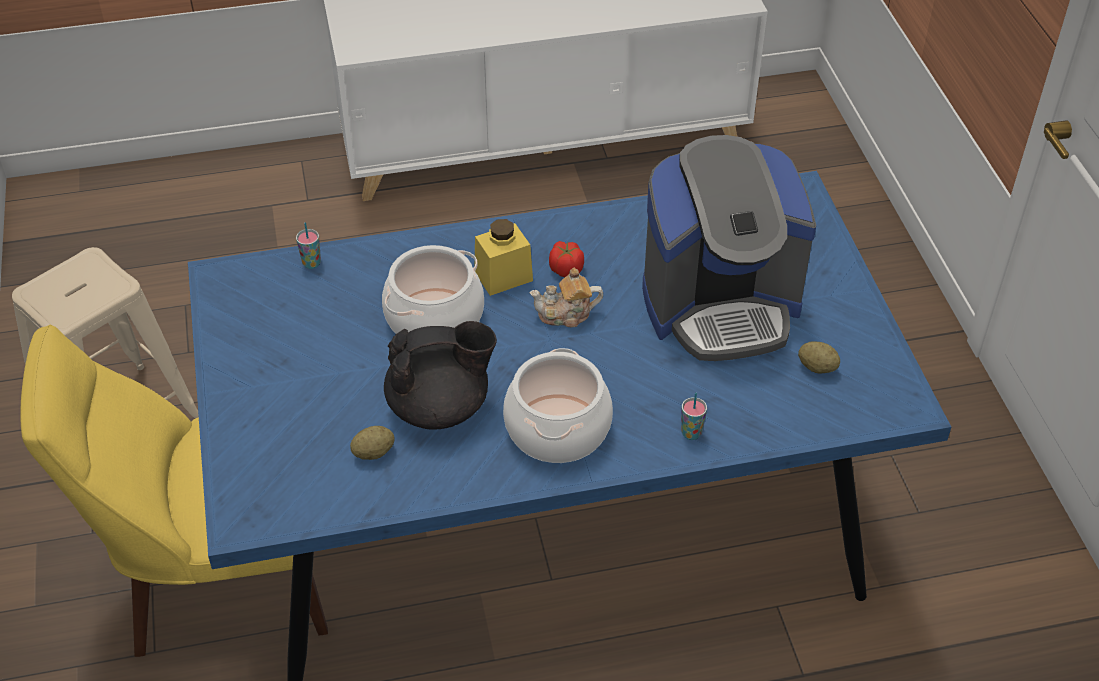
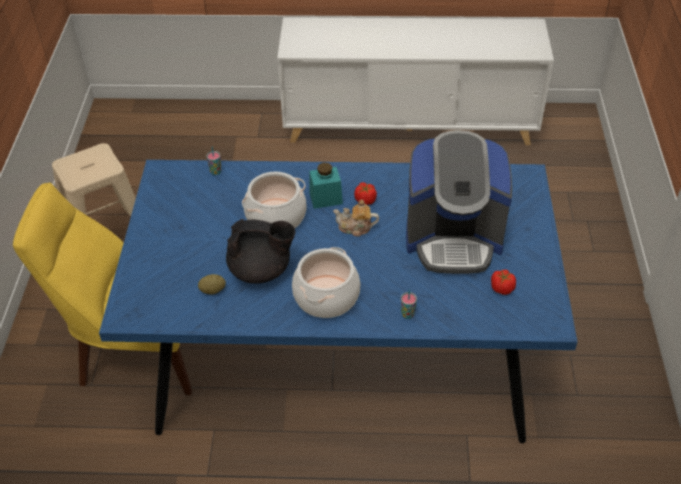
camera: 15 degrees right, 0 degrees up
(503, 276) = (326, 198): yellow jar -> turquoise jar
(817, 367) = (502, 288): potato -> tomato

